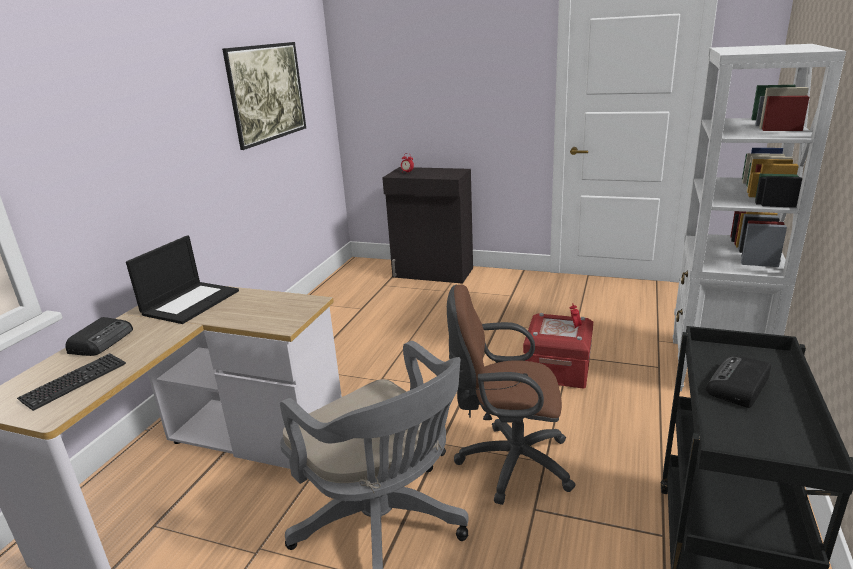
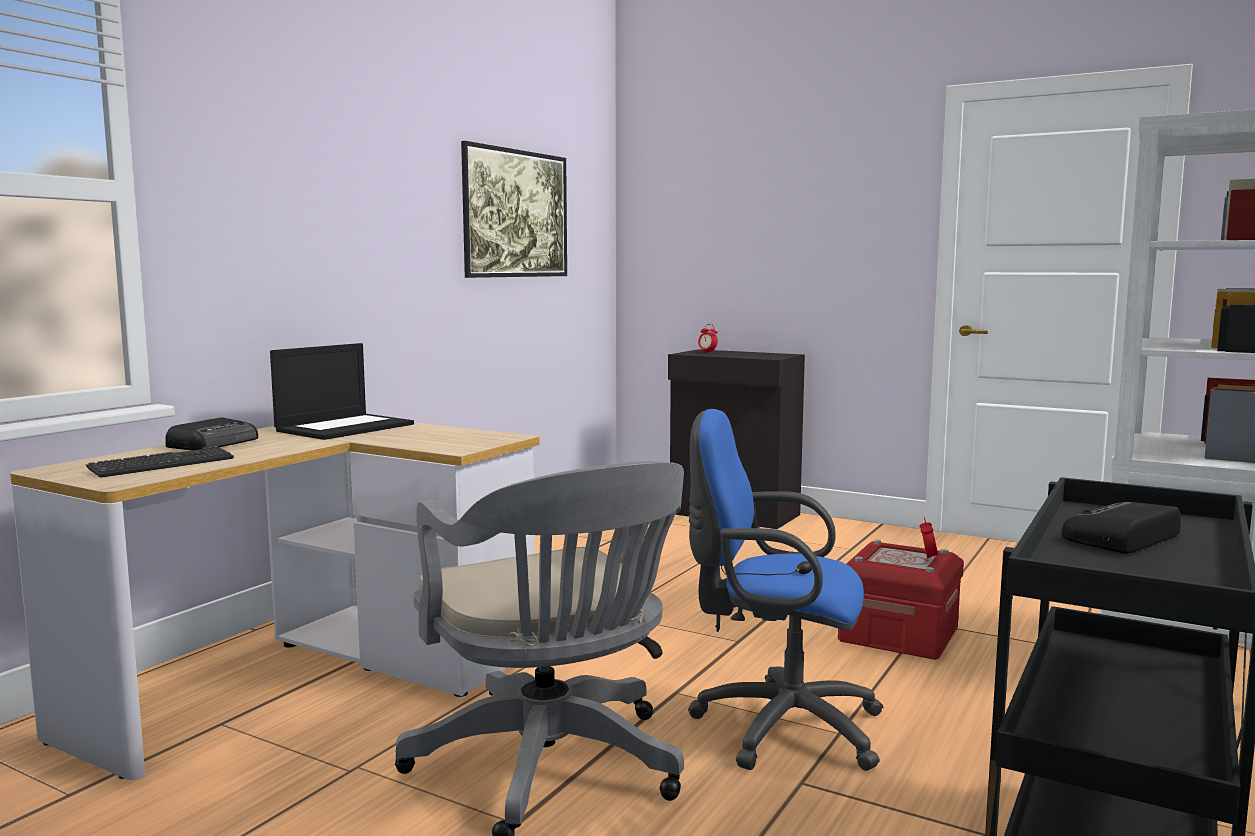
camera: 10 degrees right, 15 degrees down
(508, 463) = (777, 726): brown office chair -> blue office chair

